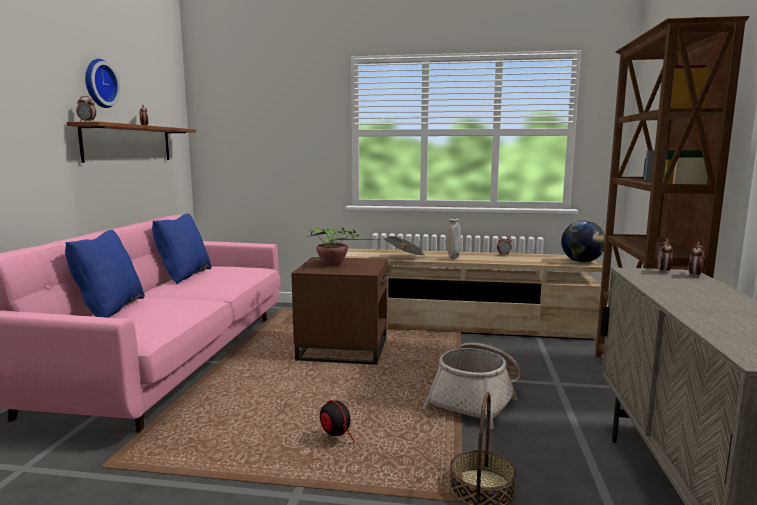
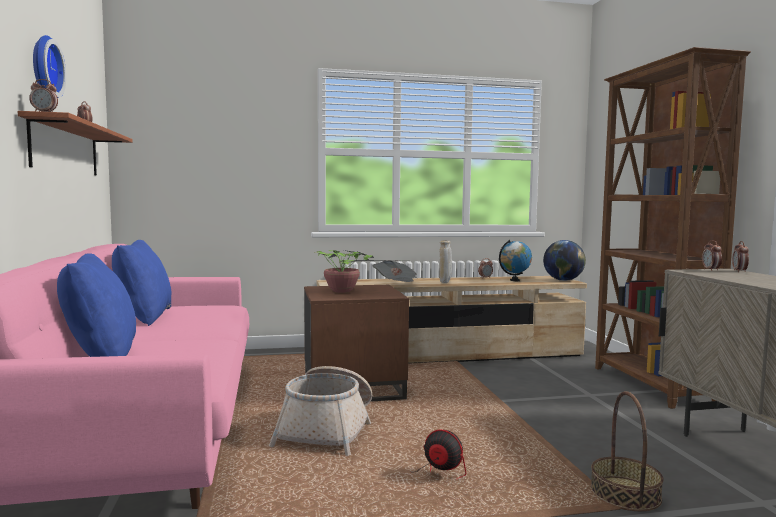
camera: 20 degrees left, 5 degrees down
(476, 399) = (536, 418): basket -> basket (327, 429)
(528, 259) = (514, 280): none -> globe

